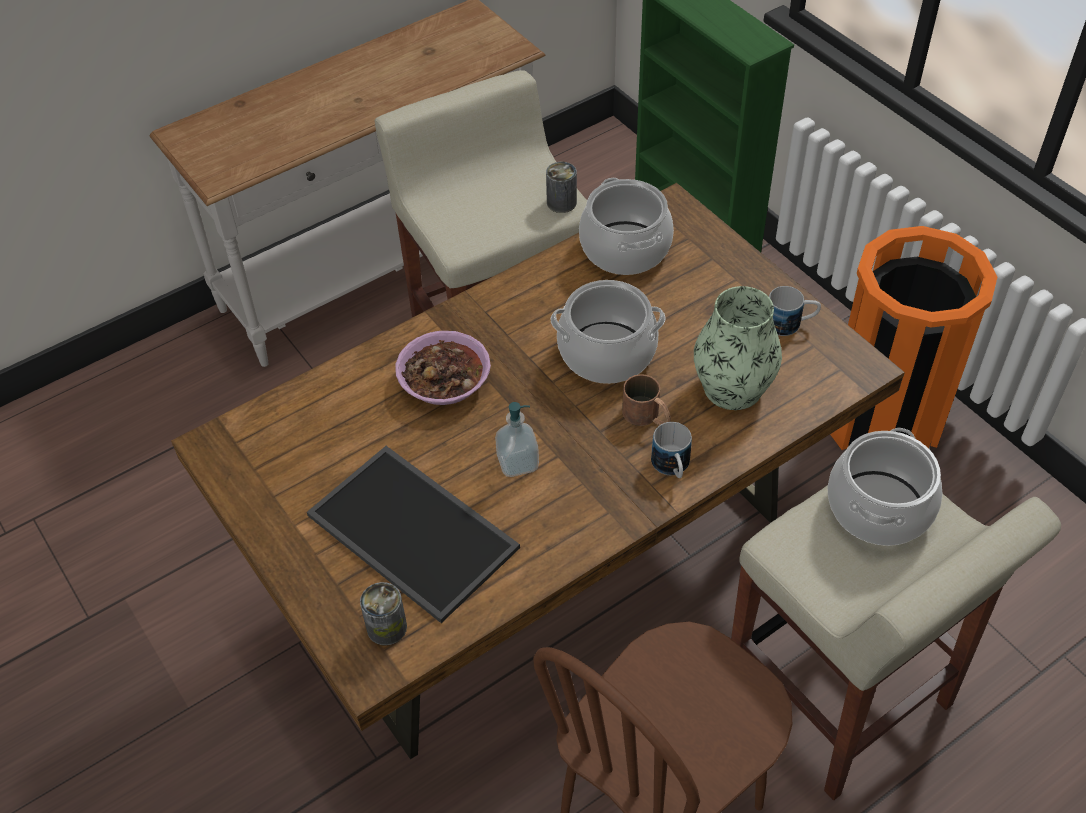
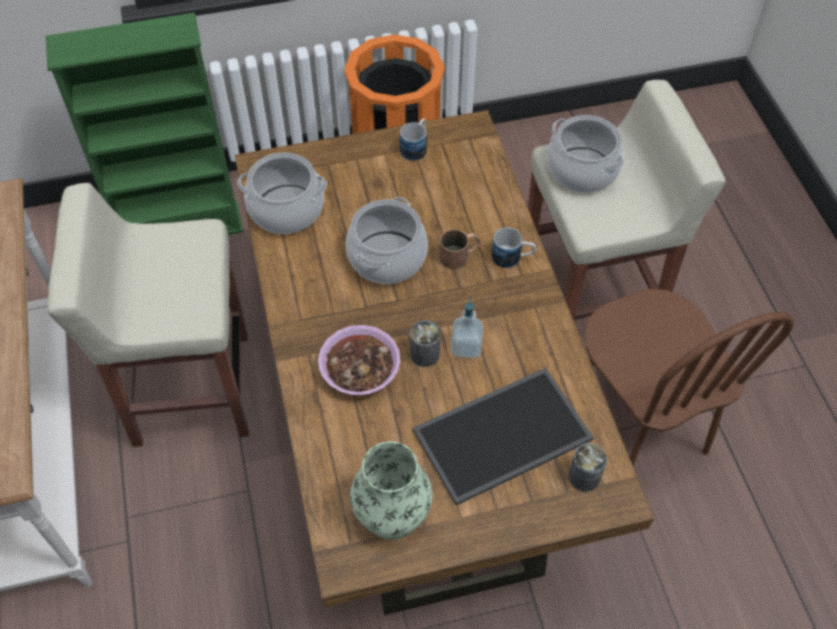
camera: 70 degrees left, 5 degrees up
(561, 202) = (198, 235): can -> can (425, 354)
(733, 387) = (457, 199): vase -> vase (392, 514)

